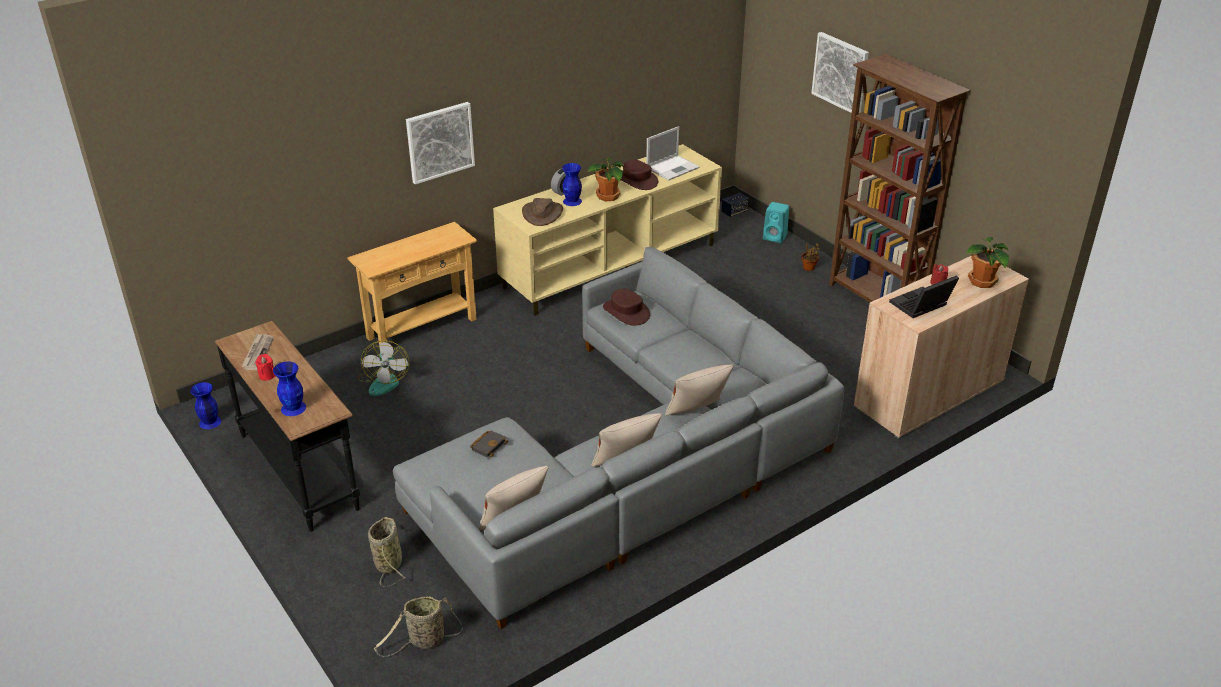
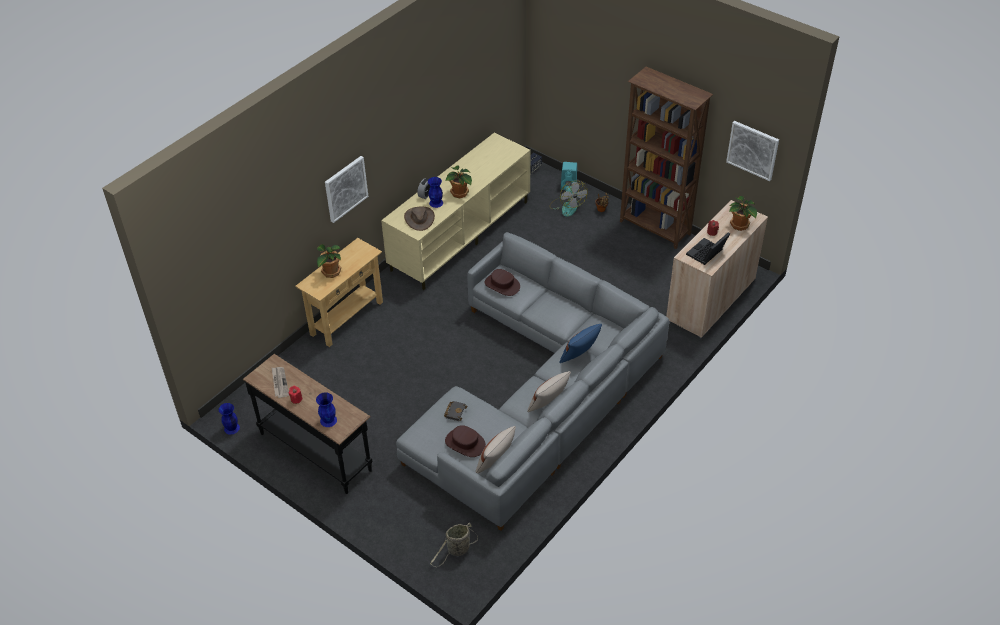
camera: 15 degrees left, 10 degrees up
(384, 381) = (340, 368): fan -> fan (567, 206)
(389, 562) = (409, 503): basket -> none
(400, 250) = (330, 272): none -> potted plant
(637, 180) = (474, 174): brown hat -> brown hat (465, 443)
(673, 168) = (496, 157): laptop -> none
(697, 413) = (580, 357): beige pillow -> blue pillow
(840, 73) = (611, 75): picture -> picture (753, 150)

